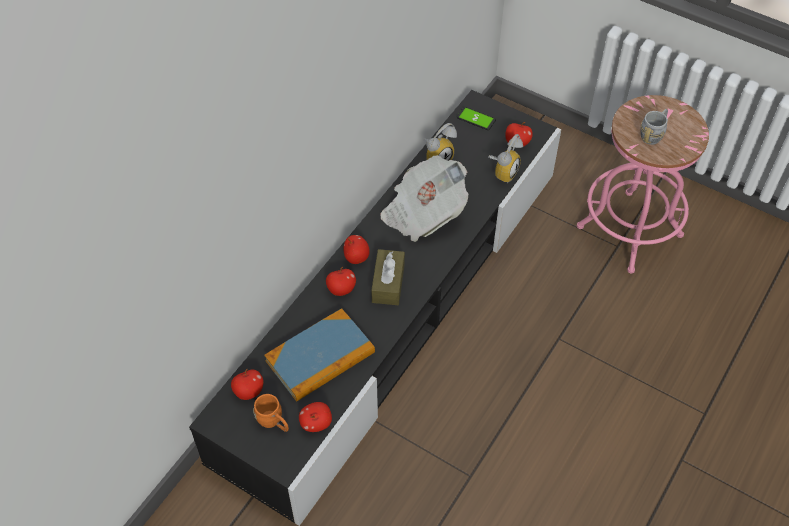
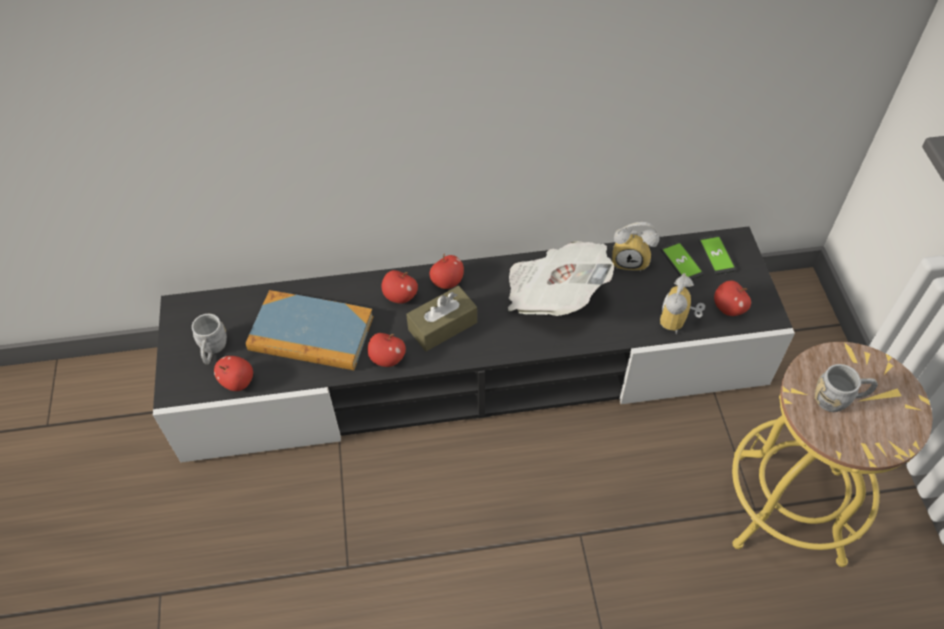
camera: 50 degrees right, 0 degrees up
(249, 391) = (230, 310): apple -> apple (387, 359)
(274, 422) = (212, 350): orange mug -> grey mug
(464, 137) = (681, 262): none -> phone
(503, 171) = (678, 322): alarm clock -> alarm clock turned 120 degrees clockwise
(629, 231) = (788, 507): pink stool -> yellow stool

